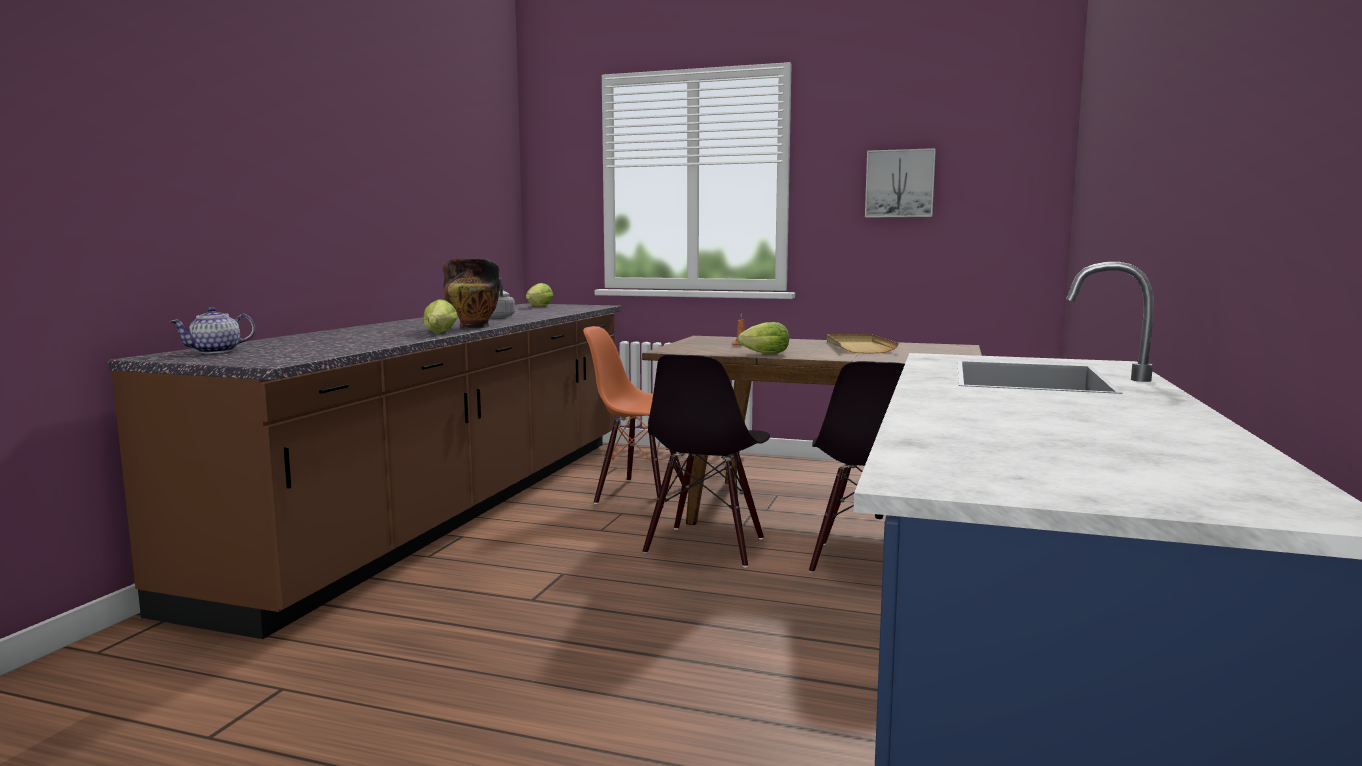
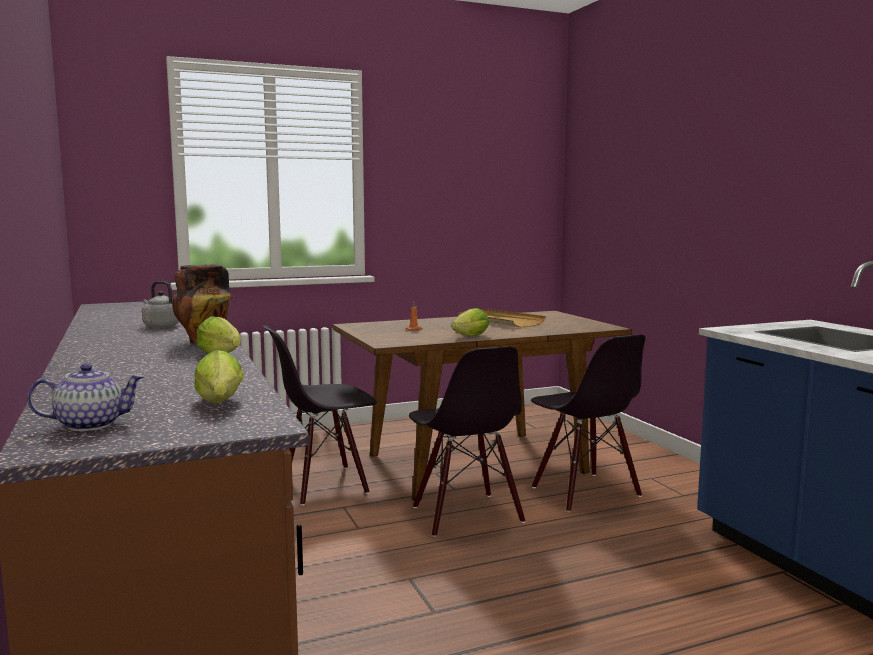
camera: 40 degrees left, 0 degrees up
(215, 351) = (91, 424): teapot -> teapot turned 120 degrees counterclockwise
(538, 307) = (128, 308): lettuce -> lettuce (220, 404)
(642, 494) = (324, 484): orange chair -> black chair
(899, 183) = (452, 182): picture -> none

